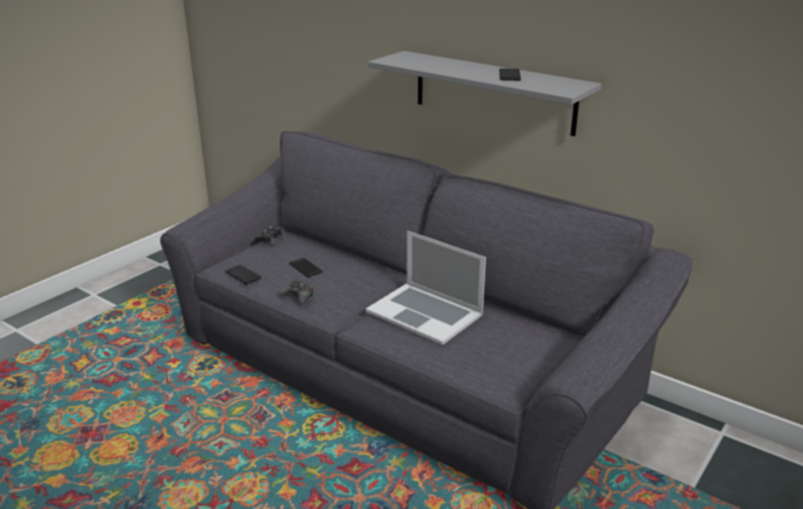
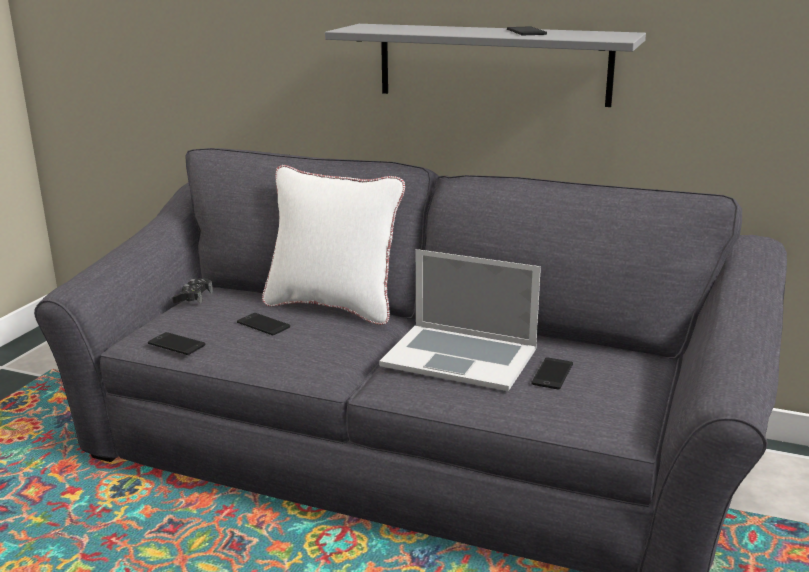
camera: 15 degrees left, 5 degrees down
(298, 296) = (272, 360): black game controller -> none
(361, 259) = (333, 306): none -> white pillow
(481, 337) = (552, 374): none -> phone

